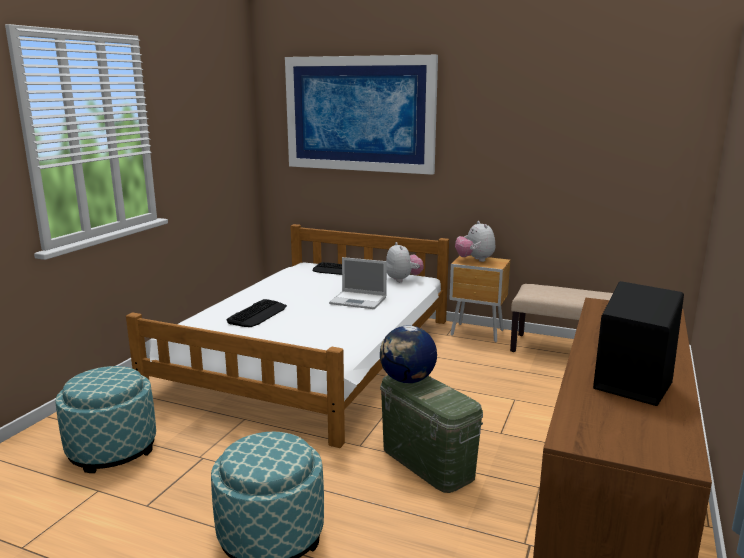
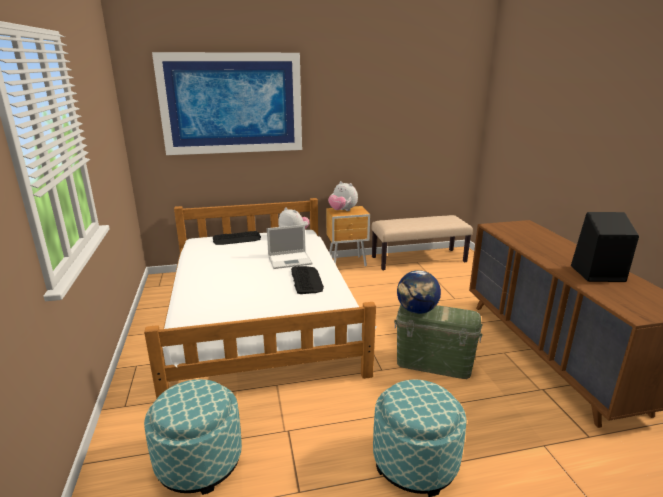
camera: 35 degrees left, 5 degrees up
(258, 314) = (231, 293): keyboard -> keyboard (306, 280)

